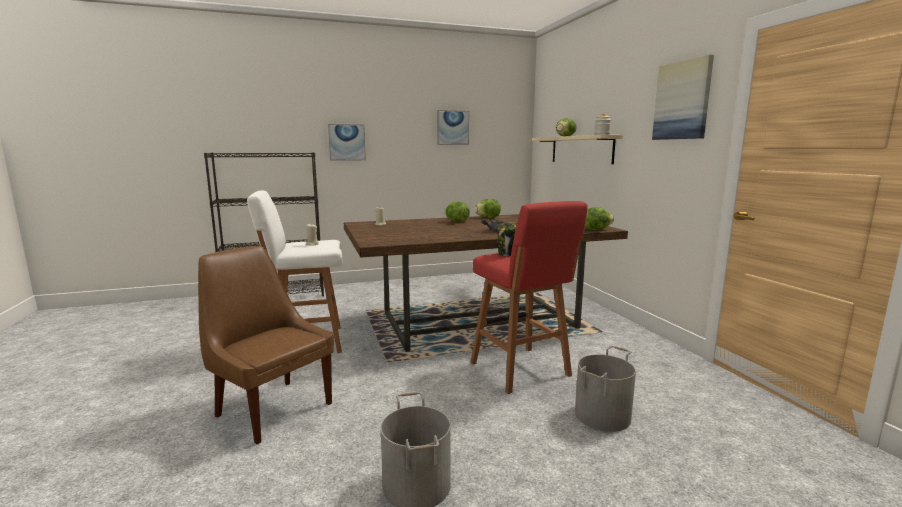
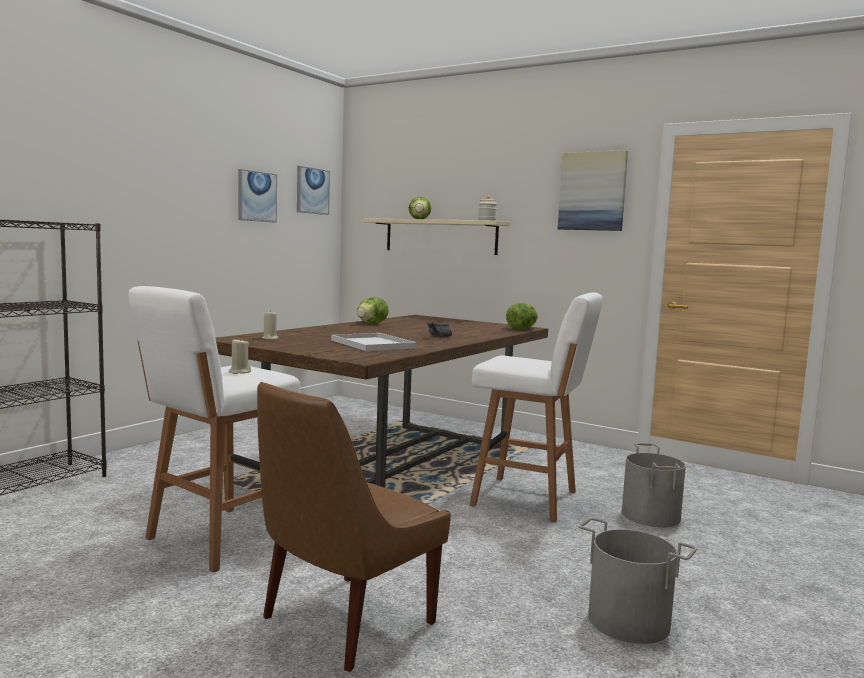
camera: 40 degrees left, 5 degrees down
(272, 408) = (343, 623): brown chair -> brown chair turned 45 degrees counterclockwise
(347, 142) = (114, 208): picture -> picture (312, 191)
(424, 233) = (371, 344): none -> white tray
(456, 221) = (354, 329): lettuce -> none
(508, 254) = (507, 359): jar -> none
(521, 371) = (528, 499): red stool -> white stool

